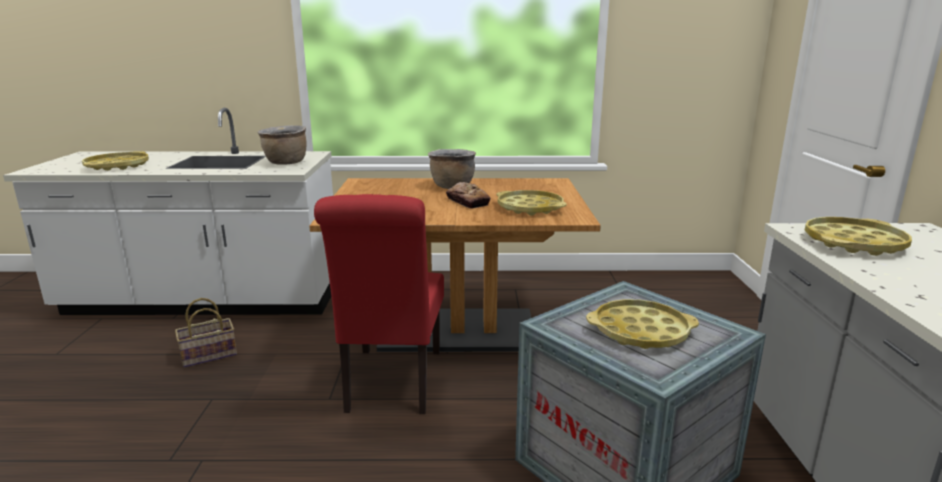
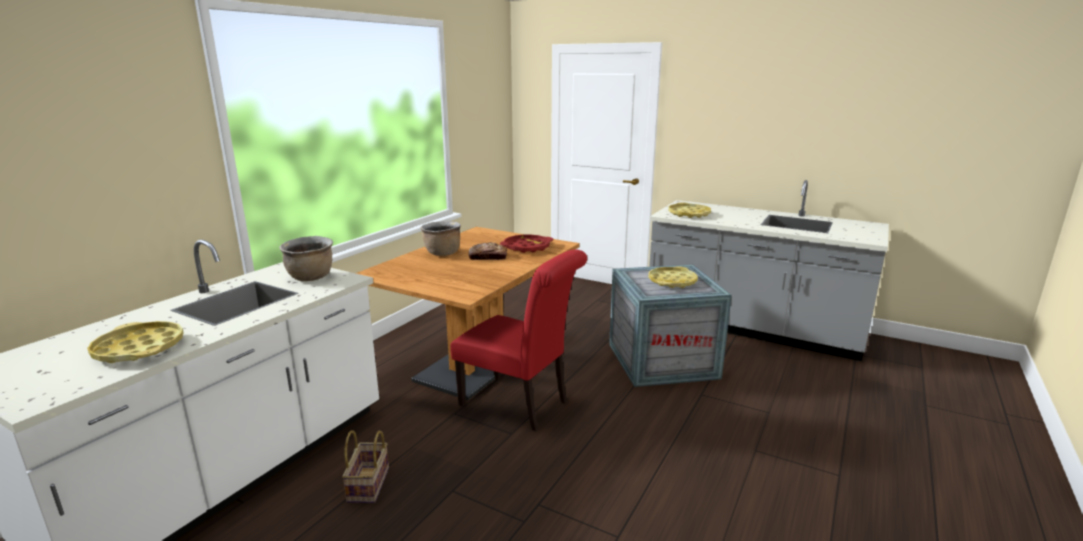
camera: 60 degrees left, 0 degrees up
(530, 208) = (526, 247): yellow tray -> red tray

